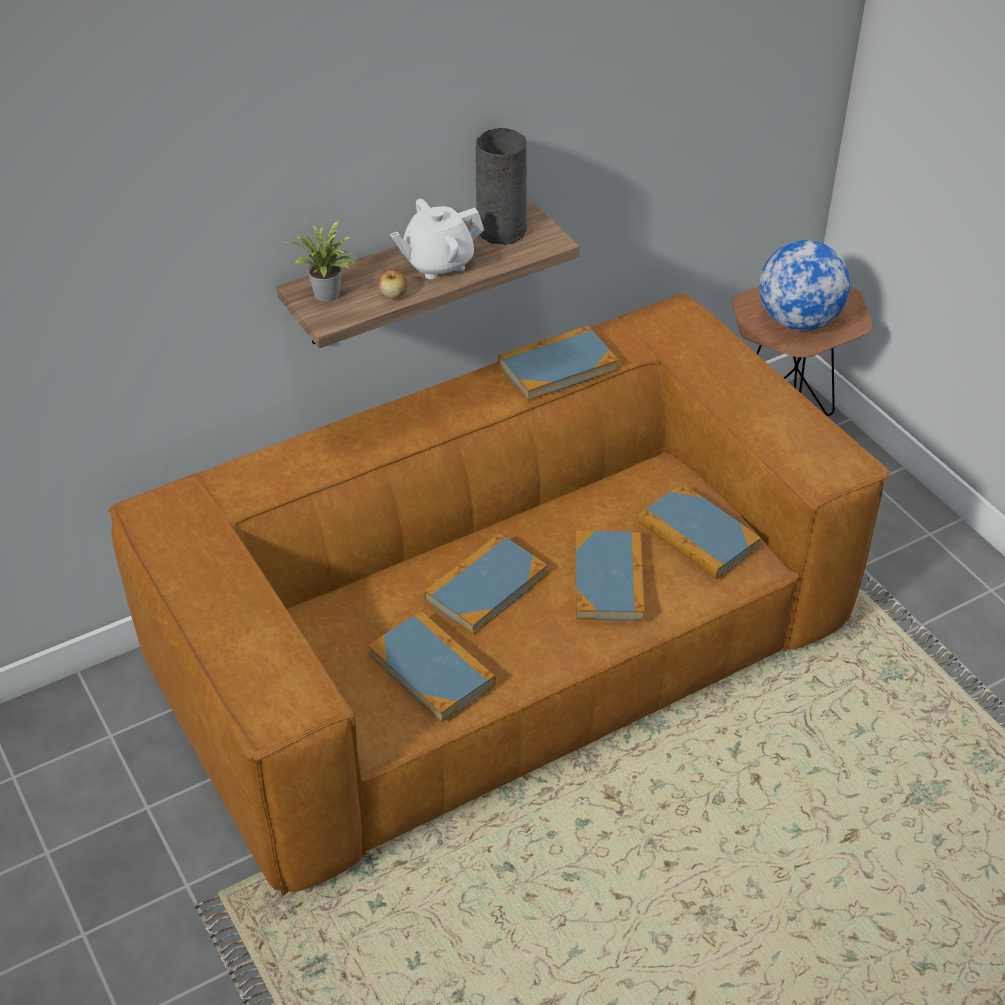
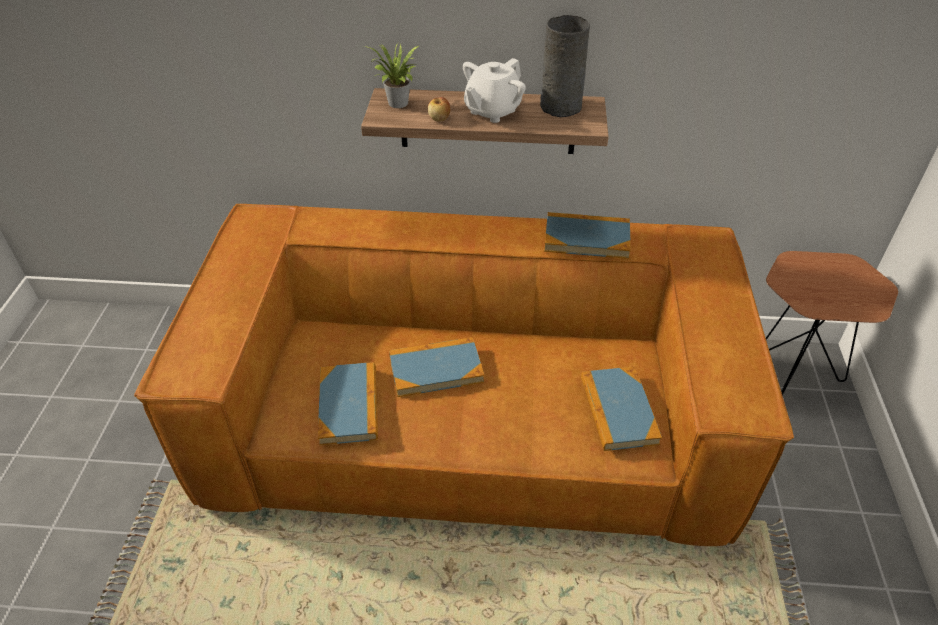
camera: 35 degrees right, 0 degrees up
(438, 263) = (492, 111): white teapot -> white teapot turned 60 degrees counterclockwise
(609, 579) = (524, 409): book -> none
(798, 321) = (823, 289): globe -> none

